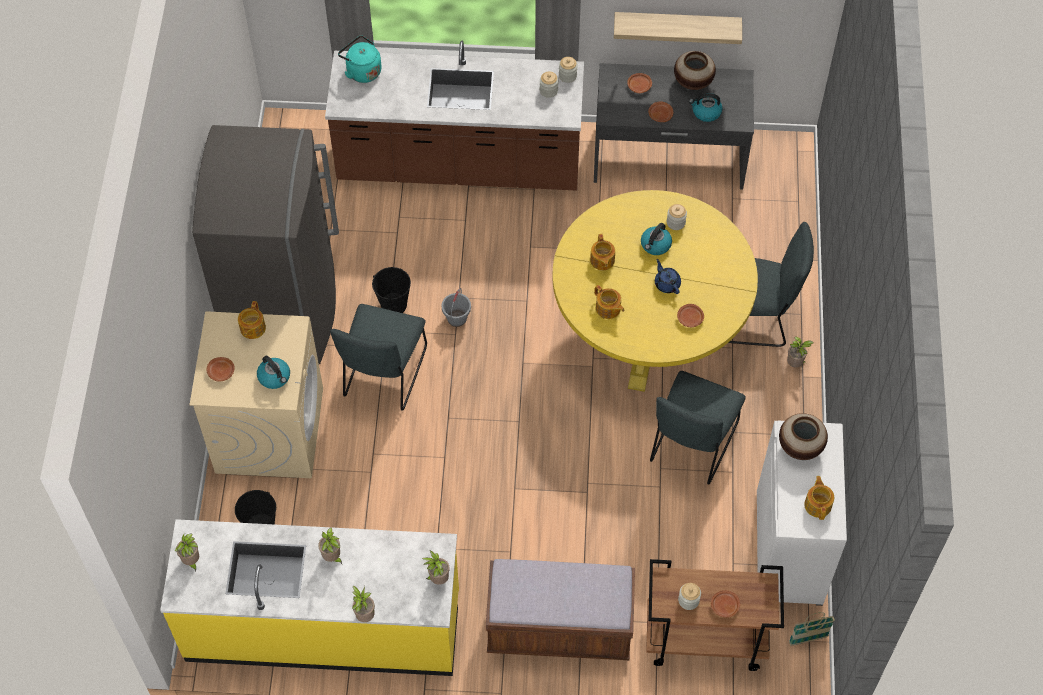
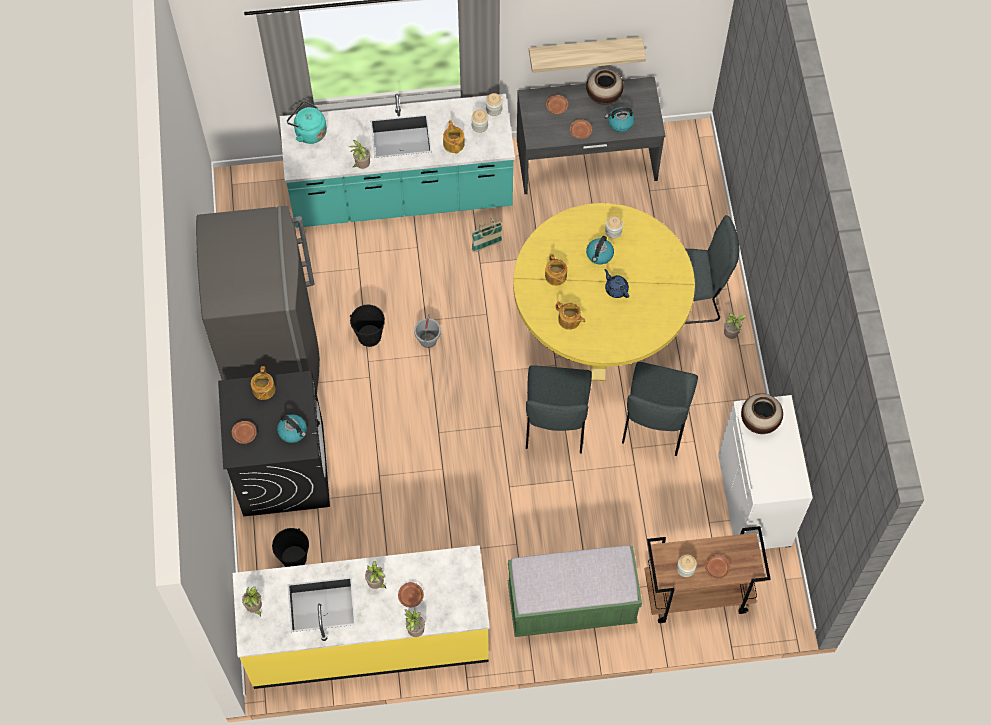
camera: 10 degrees left, 5 degrees up
(269, 429) = (283, 468): beige washing machine -> black washing machine
(383, 376) = (374, 403): grey chair -> grey chair (555, 424)
(438, 579) = (471, 587): potted plant -> potted plant (361, 166)
(459, 166) = (402, 196): brown counter -> turquoise counter
(559, 628) = (571, 604): brown bench -> green bench
(690, 318) = (642, 318): brown plate -> brown plate (411, 596)
(808, 639) = (784, 578): basket -> basket (487, 245)
(818, 504) = (783, 470): teapot -> teapot (454, 143)

